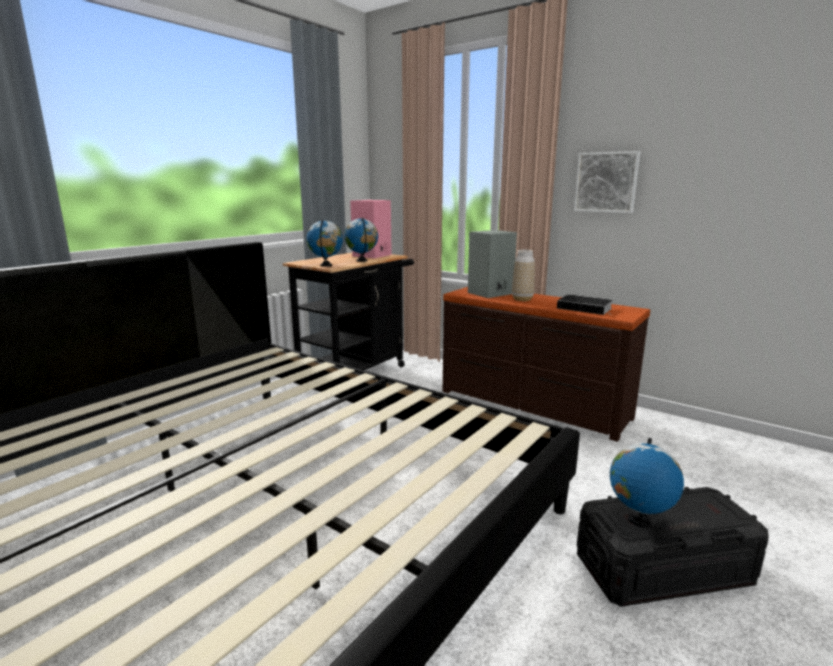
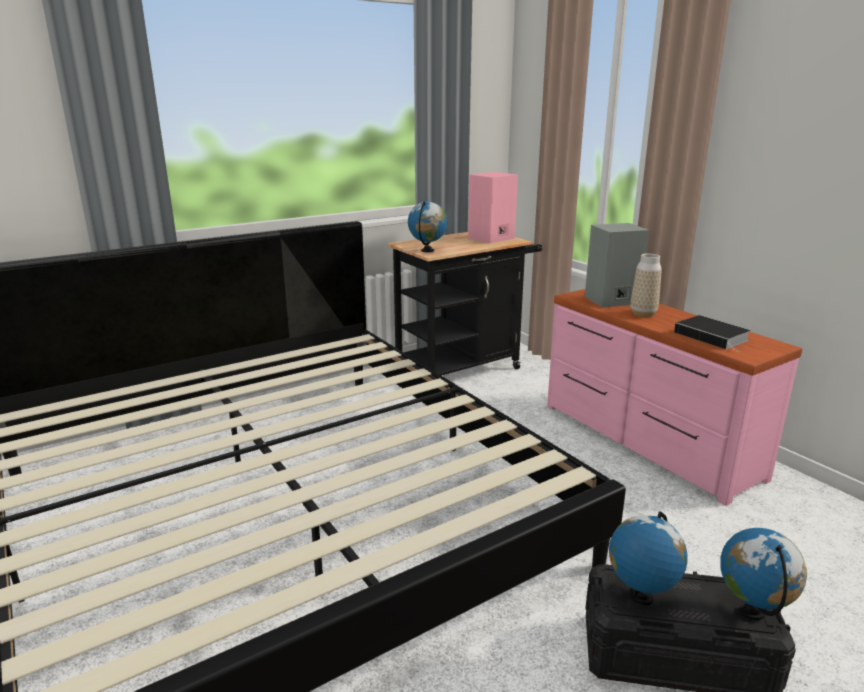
camera: 20 degrees right, 5 degrees up
(362, 261) = (472, 246): globe -> globe (752, 612)
(531, 405) = (645, 440): brown dresser -> pink dresser
(606, 182) = (775, 174): picture -> none

